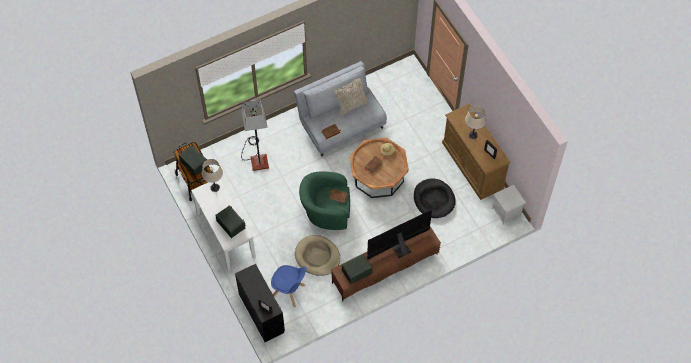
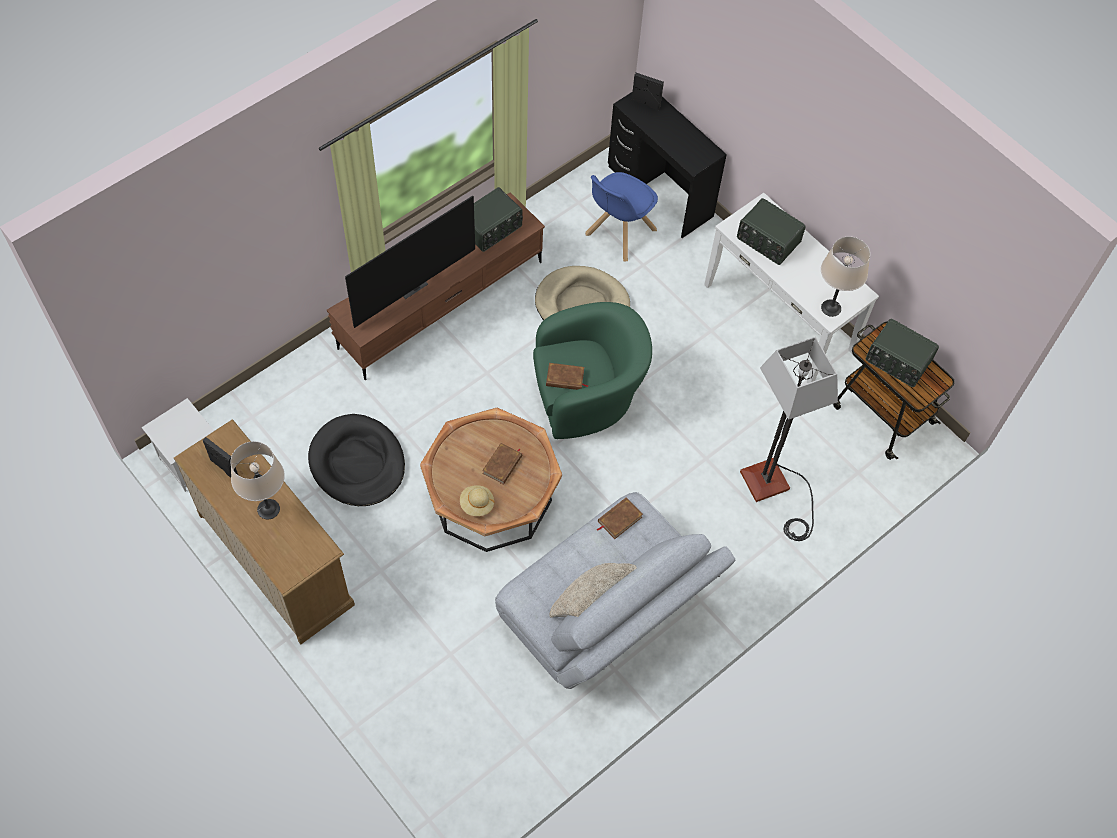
camera: 165 degrees right, 0 degrees up
(289, 292) = (618, 234): blue chair -> blue chair turned 60 degrees counterclockwise

